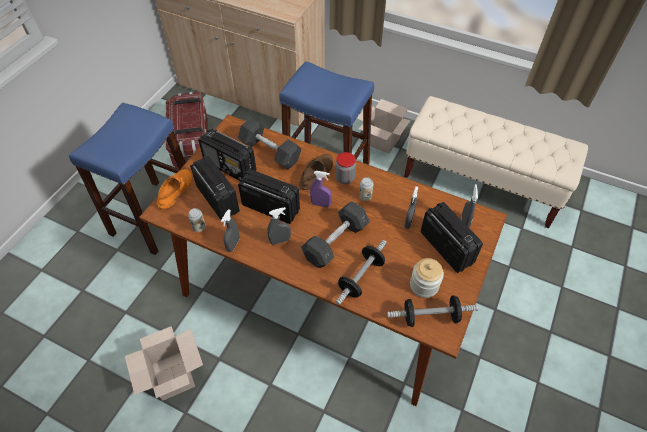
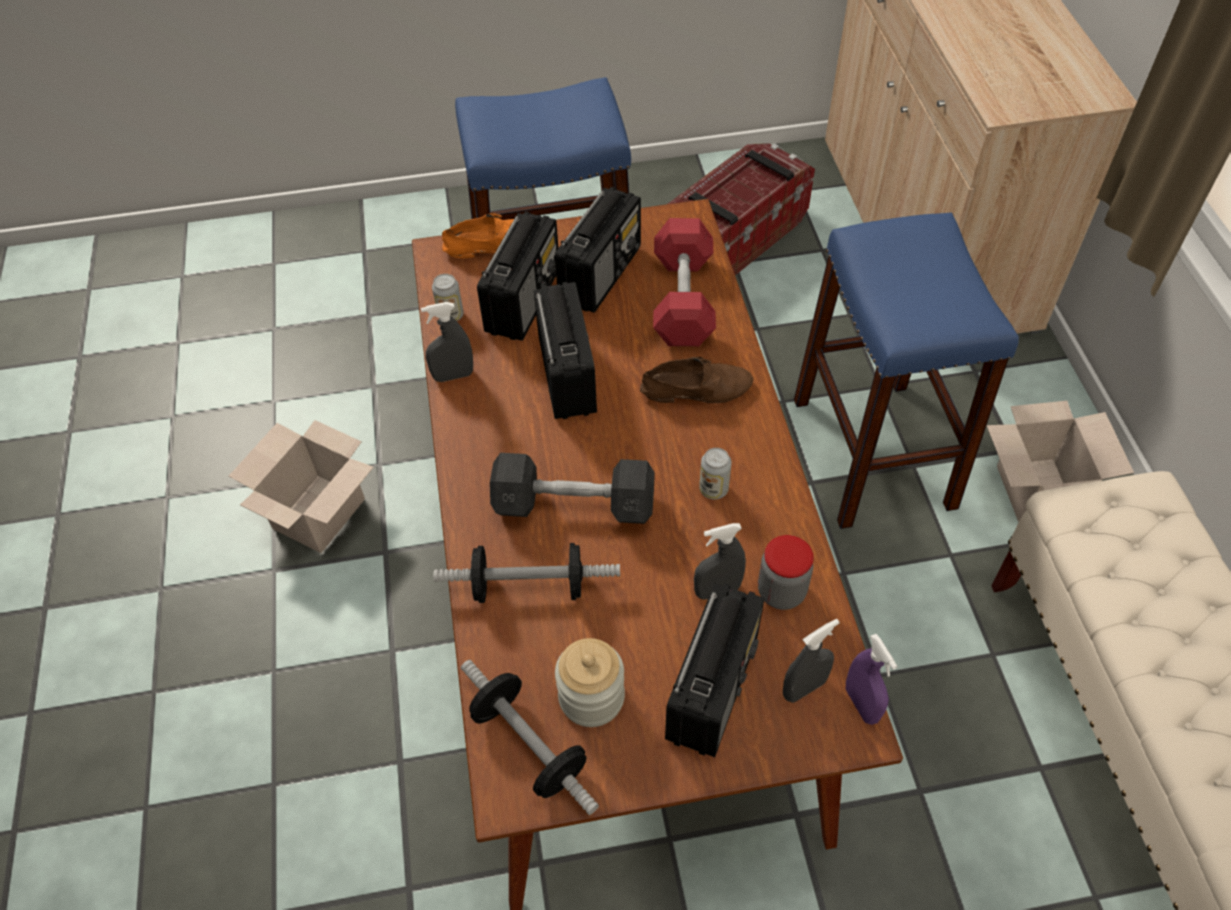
camera: 55 degrees right, 0 degrees up
(230, 167) = (601, 274): radio -> radio turned 150 degrees counterclockwise
(270, 151) = (683, 299): grey dumbbell -> red dumbbell
(280, 240) = (511, 428): grey spray bottle -> none
(321, 204) = (636, 436): purple spray bottle -> purple spray bottle (861, 704)
(345, 178) = (727, 434): jar -> jar (781, 592)

